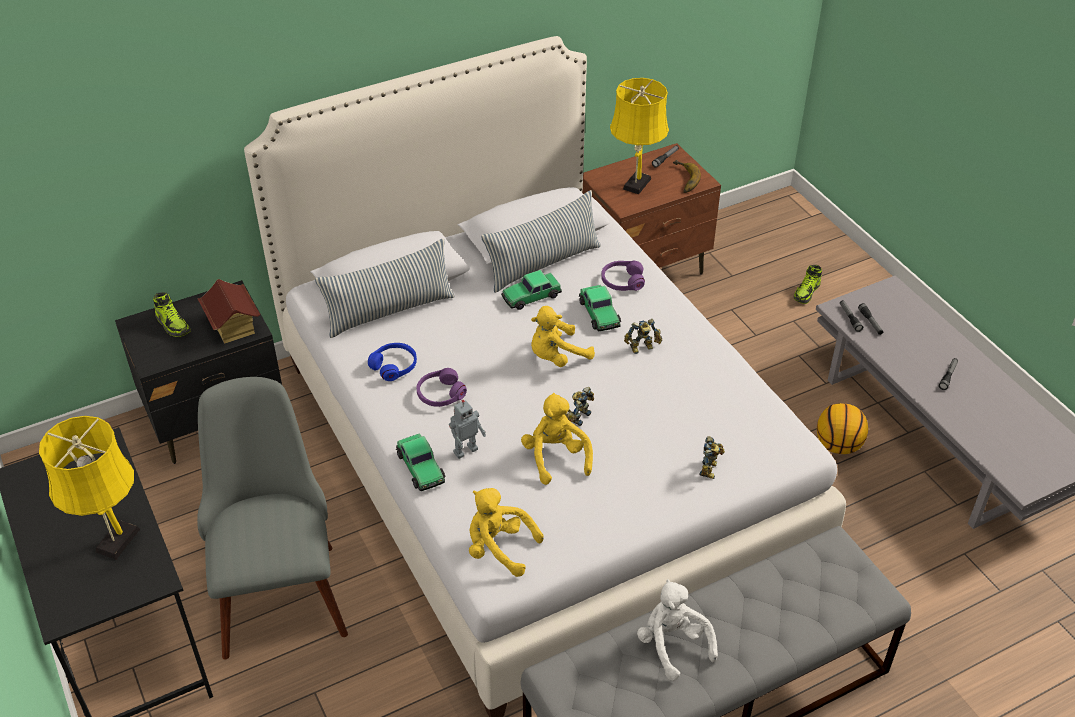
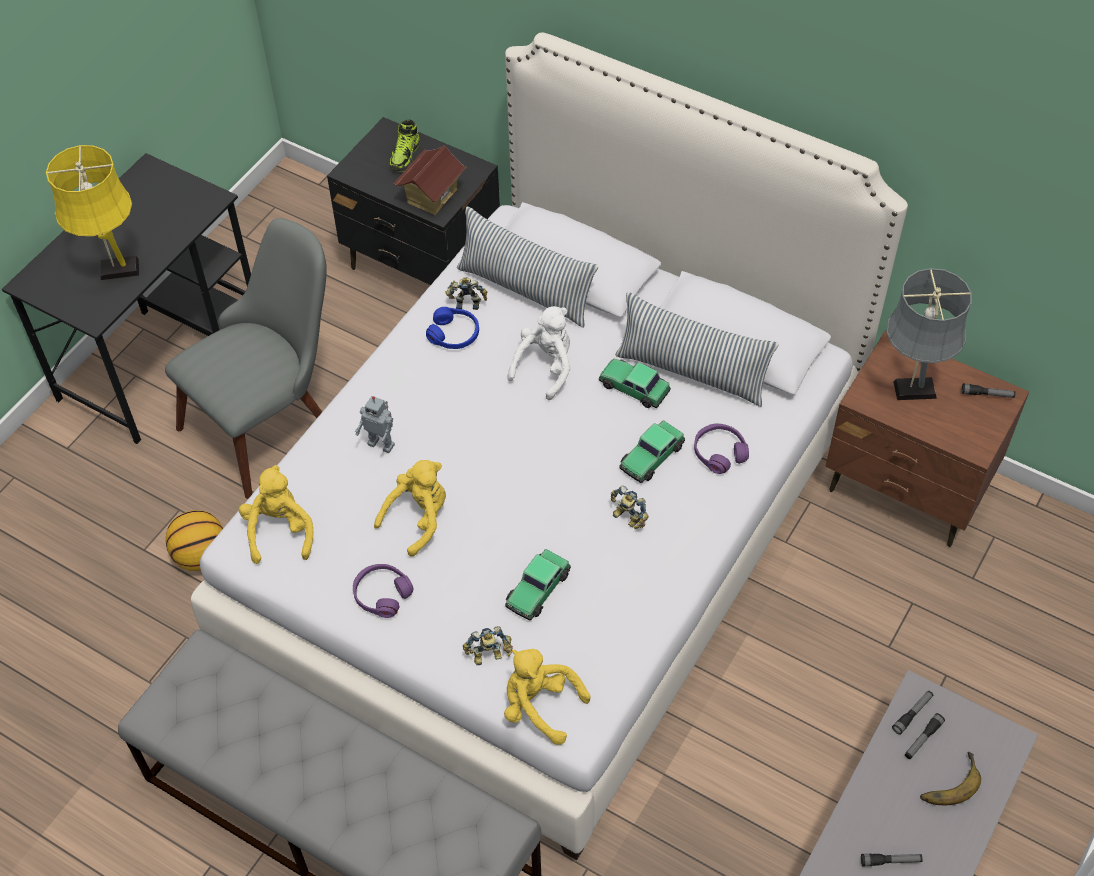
camera: 60 degrees right, 10 degrees up
(421, 467) = (339, 423): toy car -> toy car (537, 589)
(440, 394) = (441, 388): purple headphones -> purple headphones (382, 594)
(557, 356) = (560, 452): yellow plush toy -> yellow plush toy (539, 706)
(578, 416) = (486, 509): toy robot -> toy robot (467, 302)
(635, 185) = (910, 390): yellow table lamp -> grey table lamp
(673, 644) = (288, 734): white plush toy -> white plush toy (545, 367)
(682, 179) = (962, 428): banana -> banana (947, 781)
(806, 292) = (1009, 668): shoe -> none
(837, 445) = (770, 806): basketball -> basketball (201, 556)

